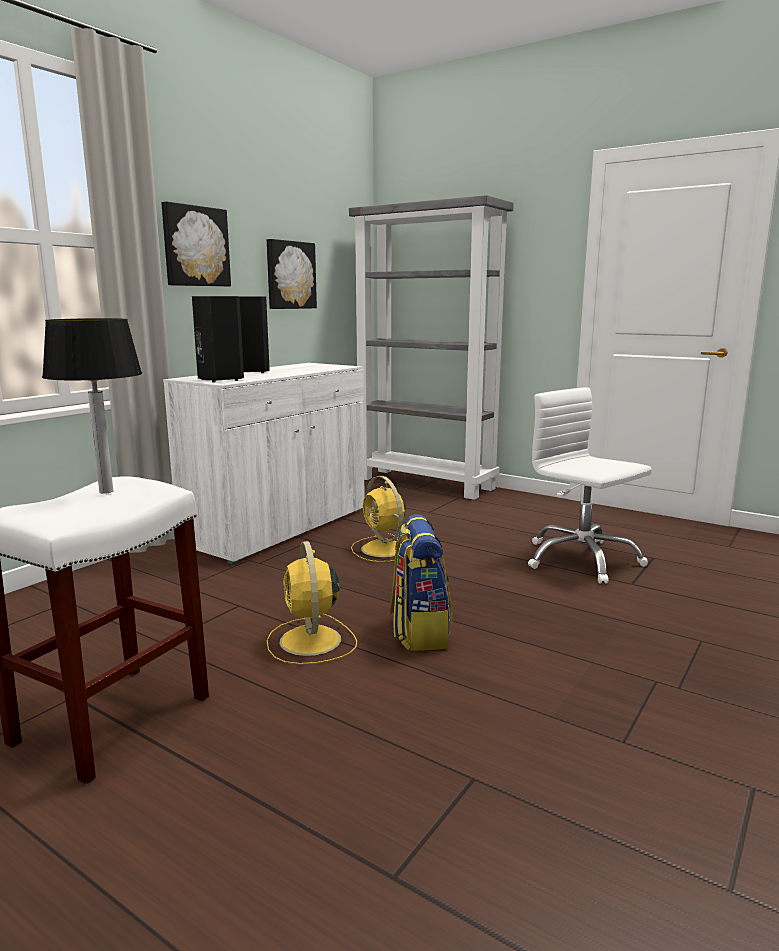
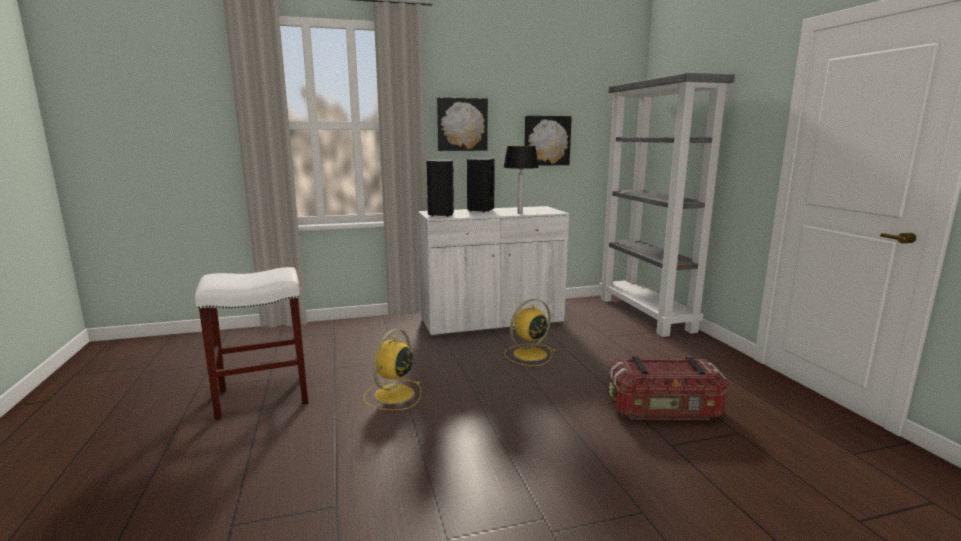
camera: 40 degrees right, 0 degrees up
(107, 491) = (262, 274): table lamp -> table lamp (520, 213)
(384, 550) = (528, 354): yellow fan -> yellow fan turned 45 degrees clockwise
(419, 632) = (455, 414): backpack -> none
(581, 559) = (664, 410): white office chair -> storage box

